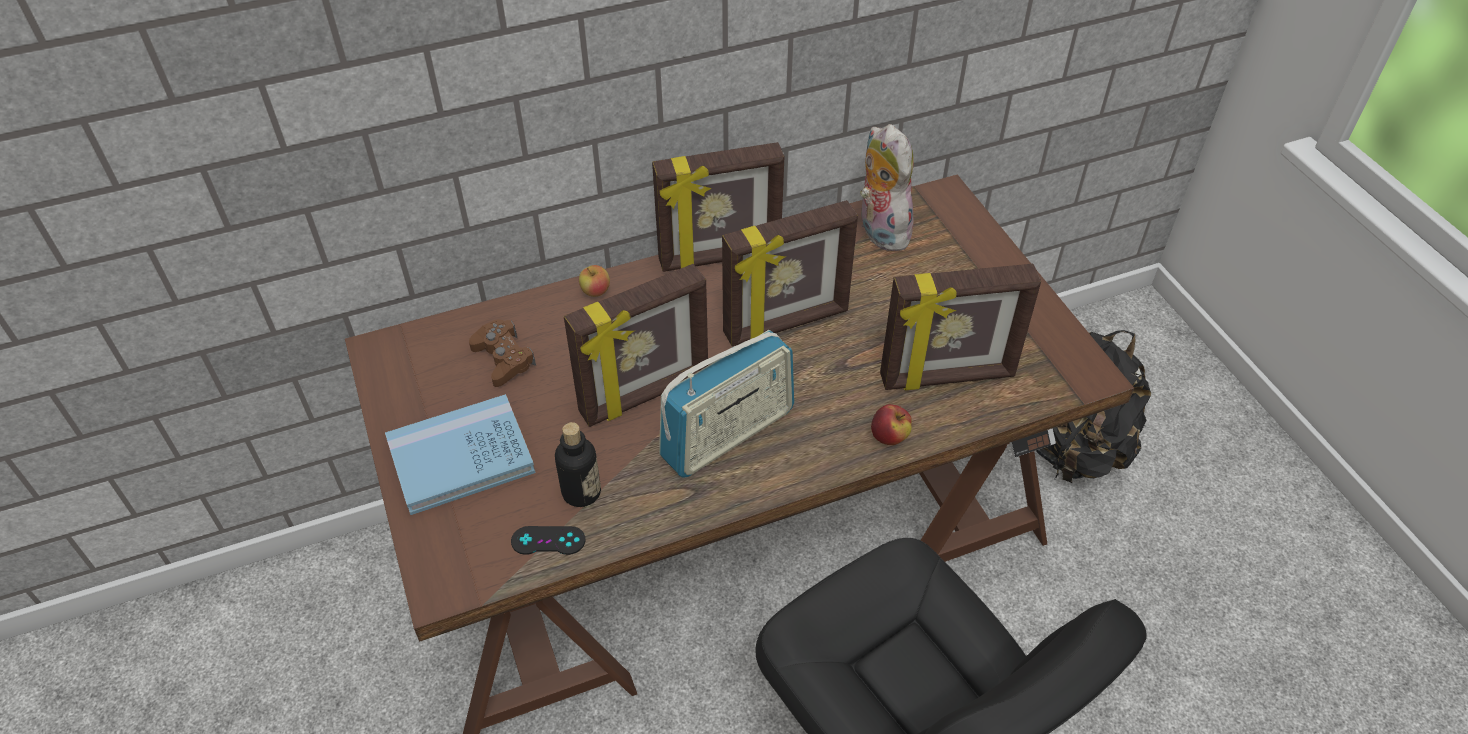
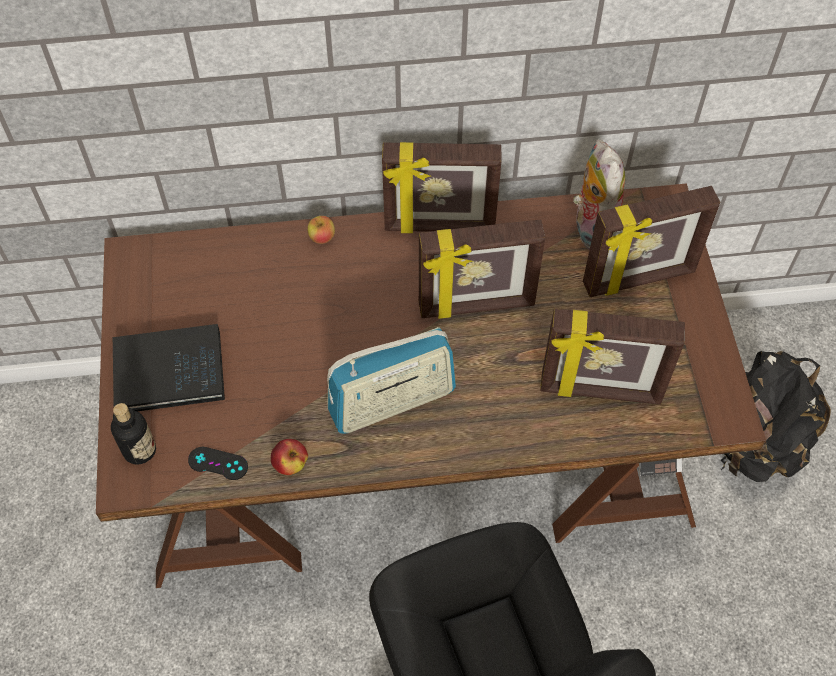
camera: 15 degrees right, 10 degrees up
(461, 457) = (169, 371): blue book -> black book
(503, 358) = (227, 286): brown game controller -> none
(581, 492) = (256, 426): bottle -> bottle (139, 450)
(645, 395) = (334, 348): picture frame -> picture frame (639, 279)
(889, 437) = (529, 437): apple -> apple (290, 465)

